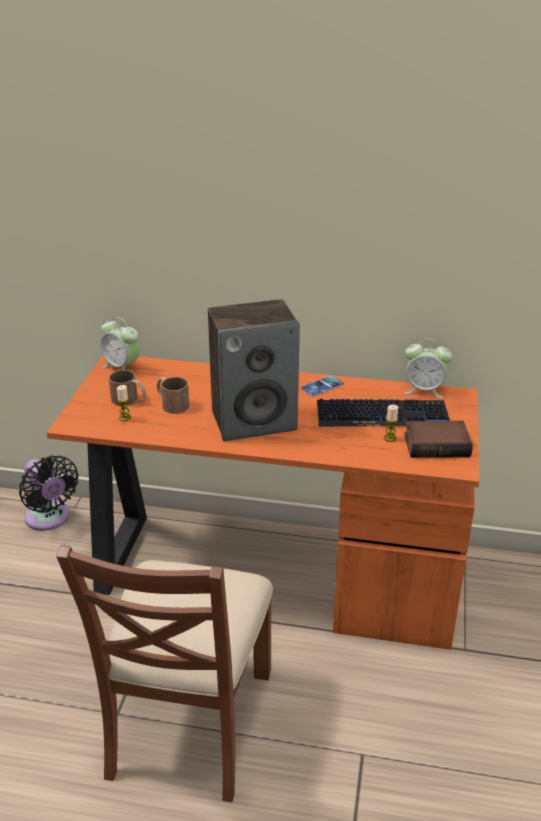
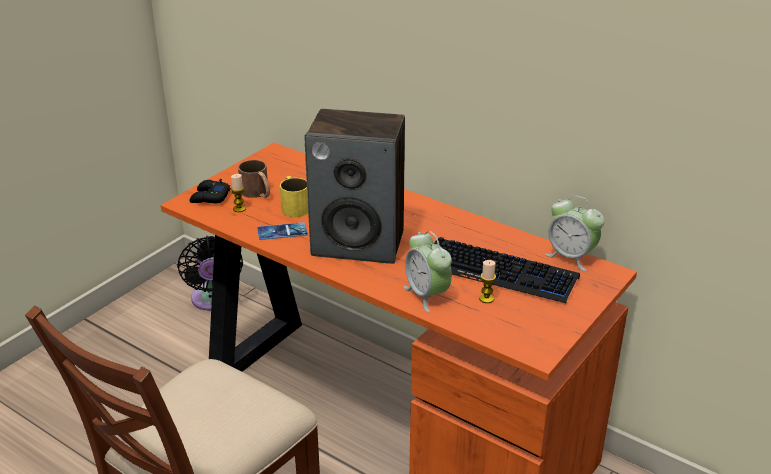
camera: 25 degrees right, 0 degrees up
(88, 414) = (210, 197): none -> black game controller
(122, 367) = (278, 159): alarm clock -> alarm clock (427, 295)
(171, 403) = (293, 206): brown mug -> yellow mug
(322, 386) = (460, 225): phone -> phone (282, 232)
(437, 444) = (534, 319): book -> none

